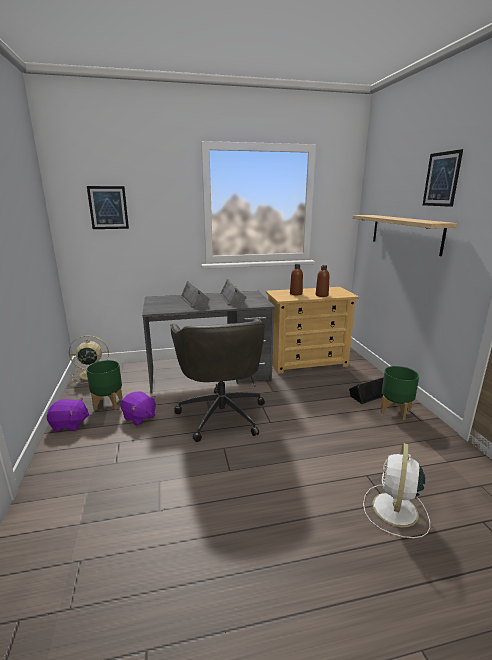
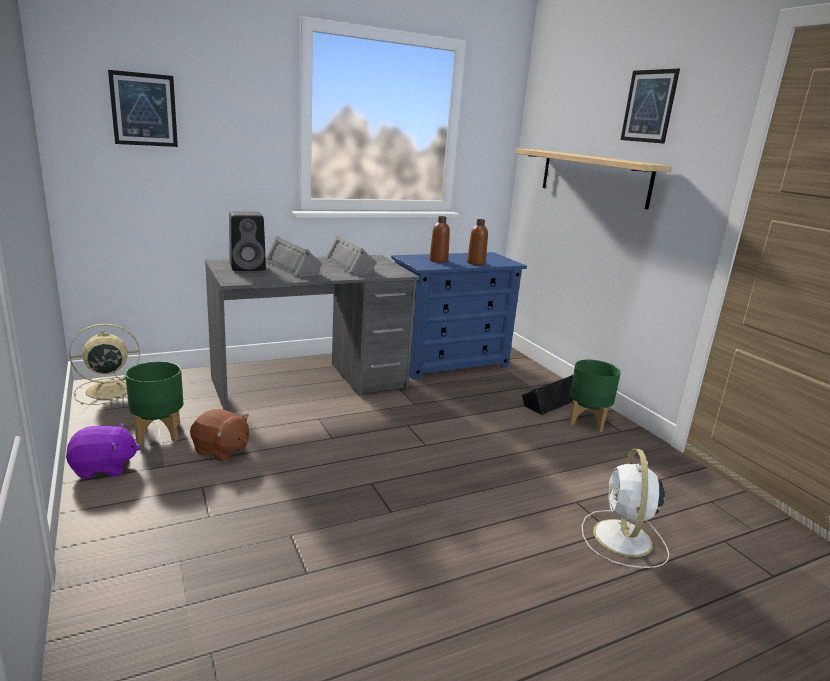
camera: 15 degrees left, 0 degrees up
(139, 417) = (221, 450): purple plush toy -> brown plush toy
(167, 301) = (249, 267): none -> black speaker
(221, 413) = (350, 437): grey office chair -> none
(307, 361) = (449, 362): beige dresser -> blue dresser

